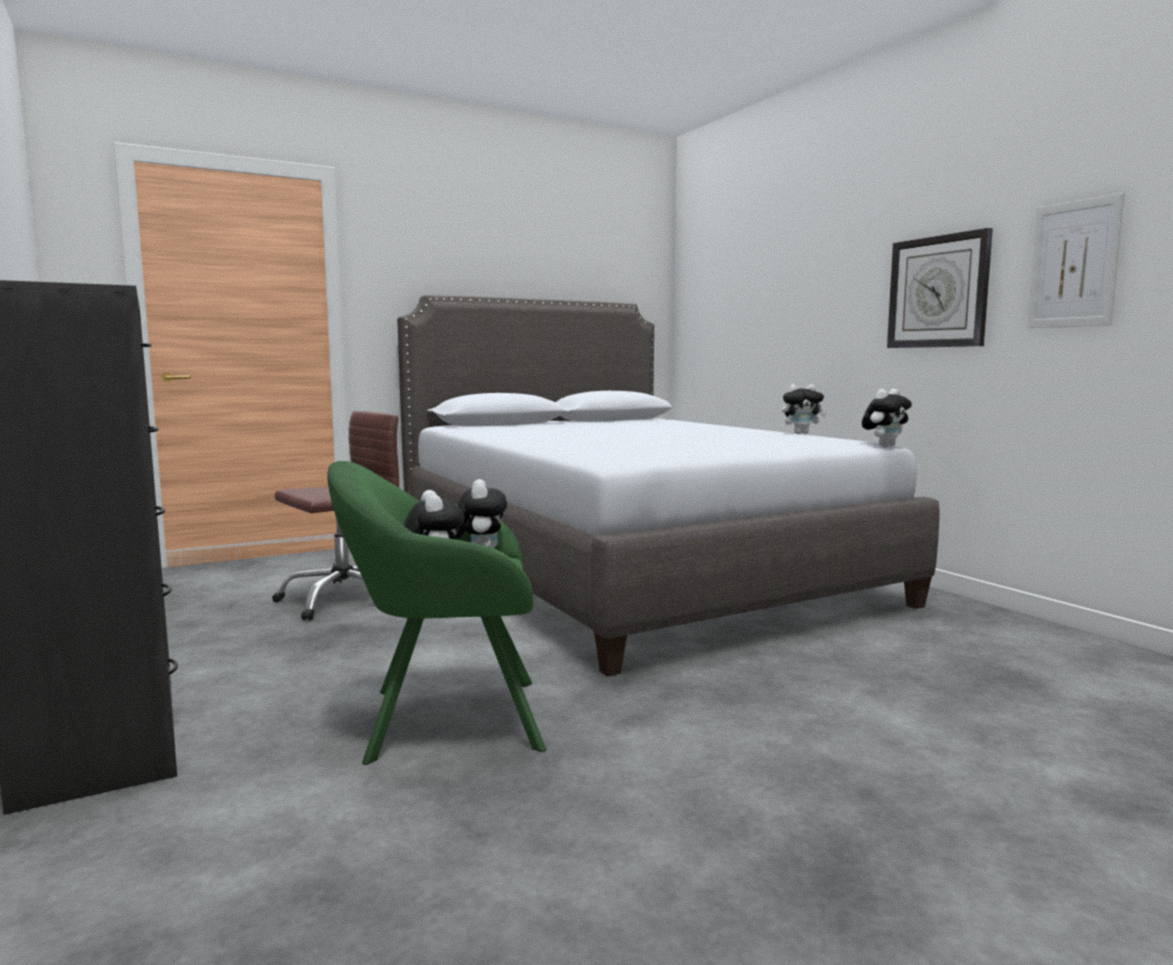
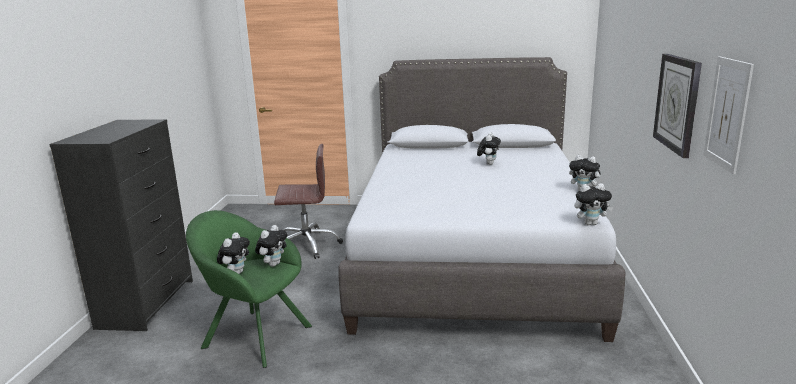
camera: 35 degrees right, 10 degrees up
(628, 428) = (488, 164): none -> plush toy

